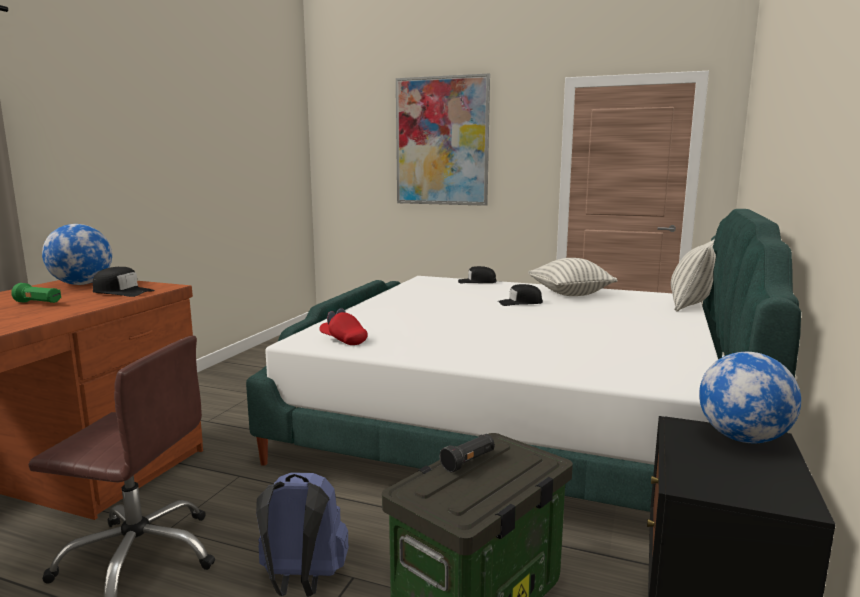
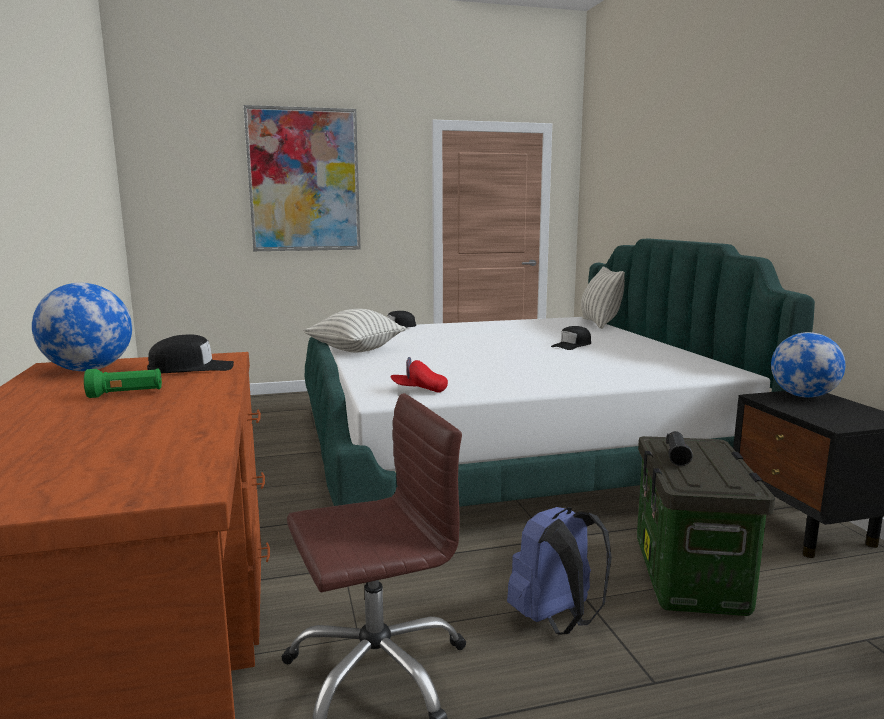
camera: 35 degrees left, 0 degrees up
(520, 303) = (480, 338): black cap -> black cap (572, 345)
(570, 294) = (499, 327): pillow -> pillow (356, 350)

